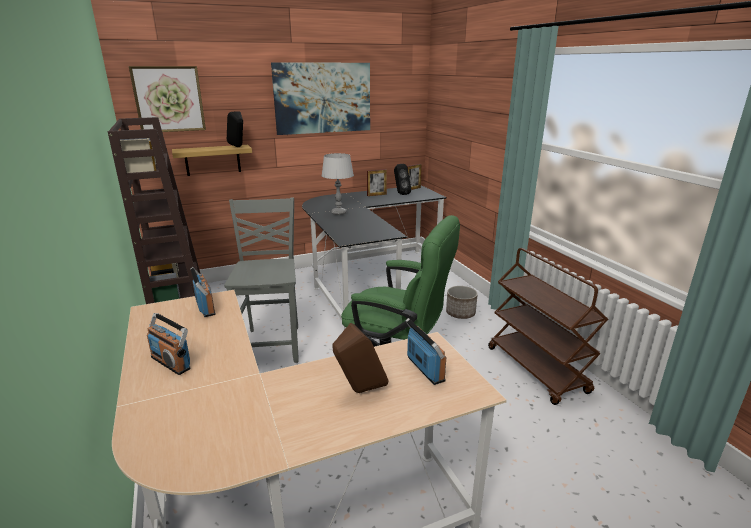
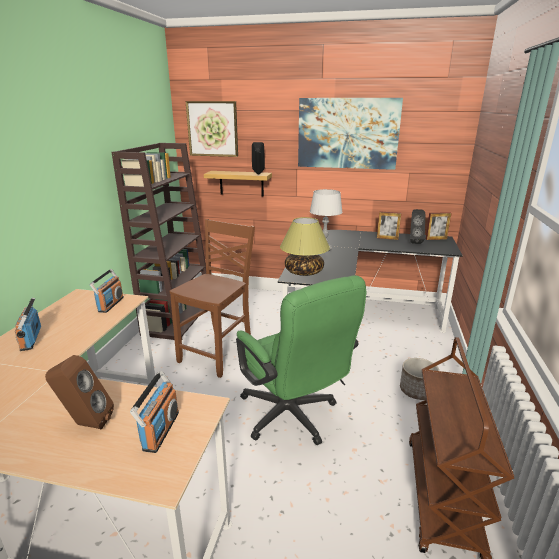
camera: 35 degrees right, 0 degrees up
(272, 344) = (218, 354): grey chair -> brown chair
(350, 234) = (303, 272): none -> table lamp

